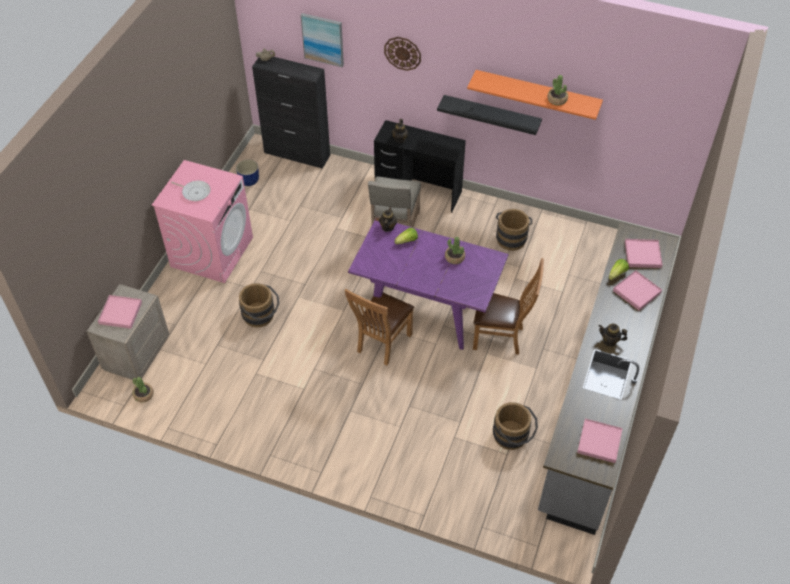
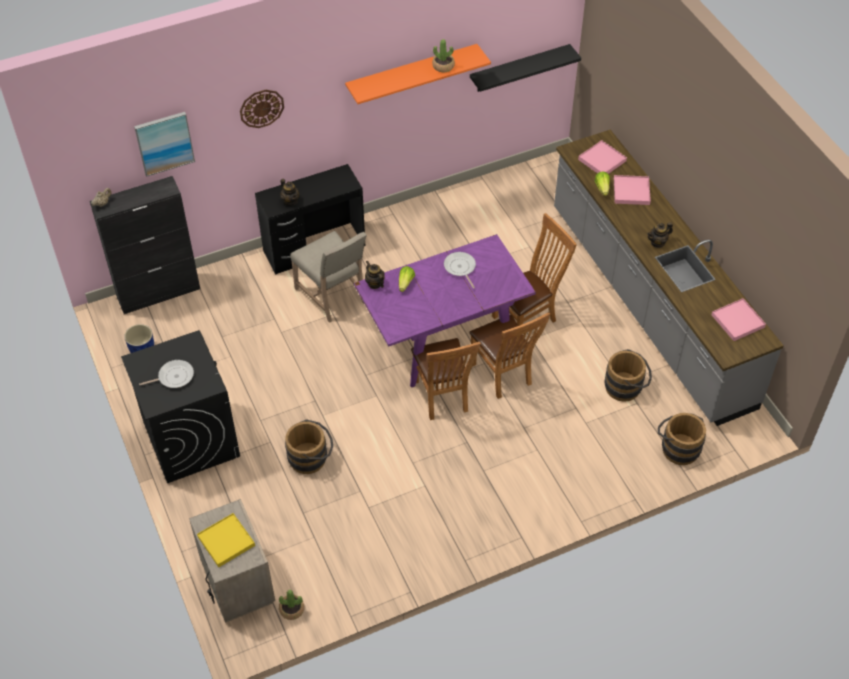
camera: 45 degrees left, 0 degrees up
(120, 313) = (226, 541): pink tray -> yellow tray
(212, 251) = (190, 439): pink washing machine -> black washing machine
(438, 362) = (503, 376): none -> brown chair
(454, 257) = (460, 268): potted plant -> frying pan
(491, 115) = (368, 121): black shelf -> black shelf (519, 68)
(511, 237) = (439, 231): brown bucket -> brown bucket (677, 447)

